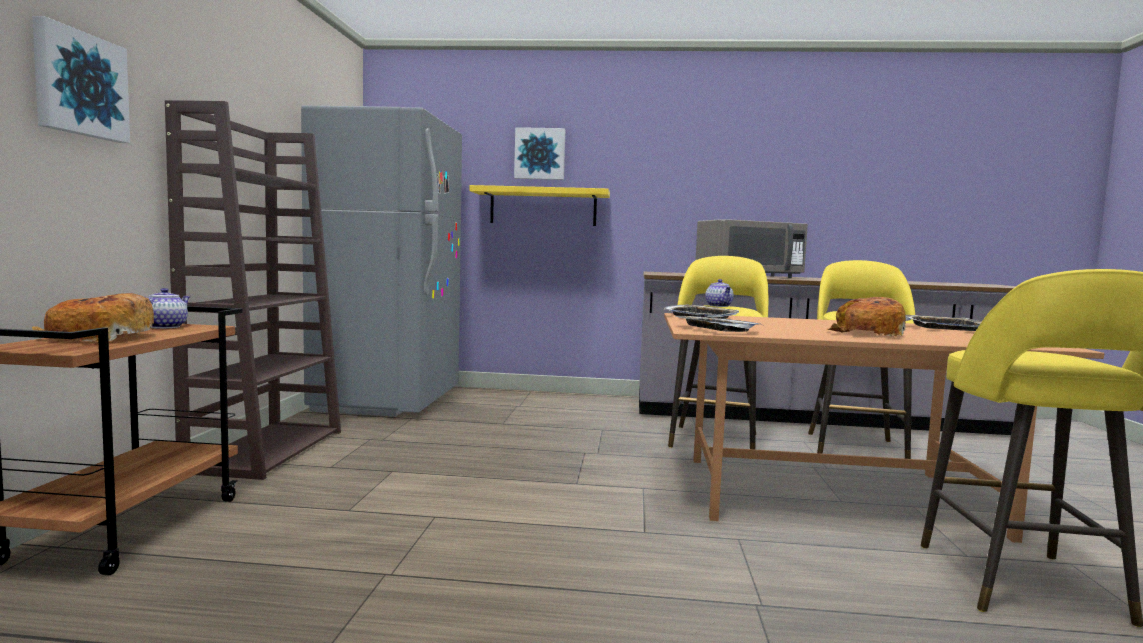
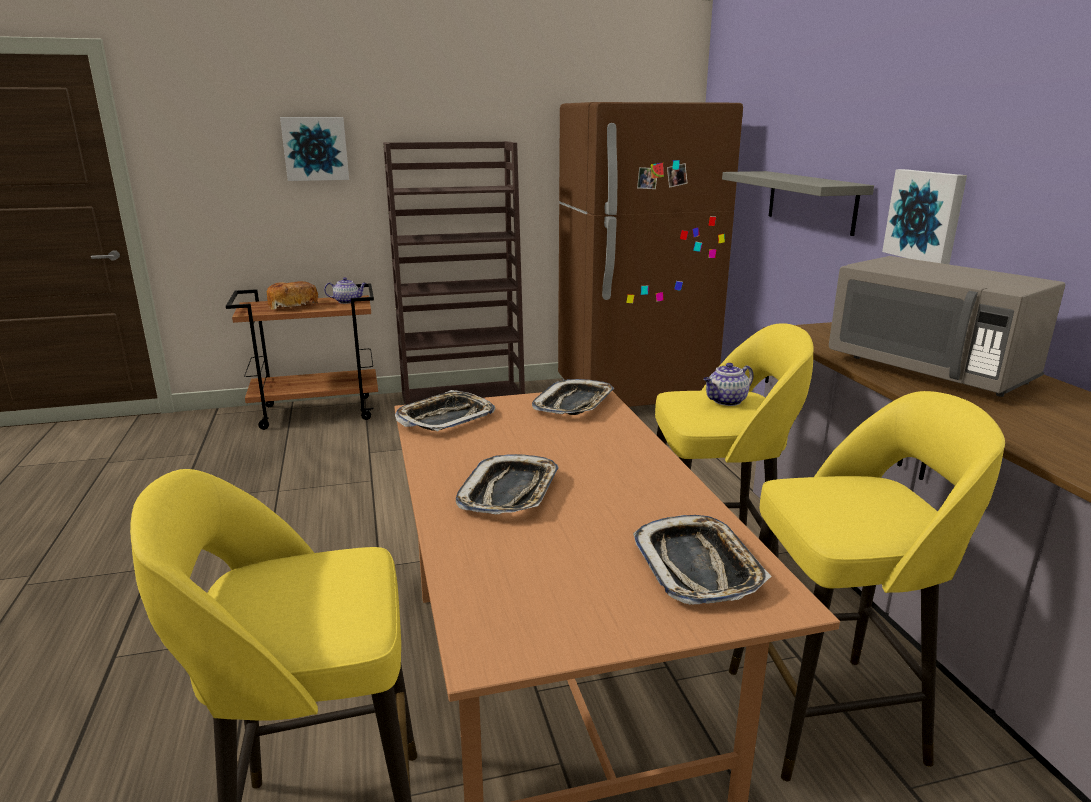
camera: 70 degrees right, 15 degrees up
(388, 401) = (634, 392): grey fridge -> brown fridge
(540, 154) = (816, 124): picture -> picture (926, 216)
(543, 207) = (811, 201): yellow shelf -> grey shelf
(863, 333) = (510, 492): bread -> tray

